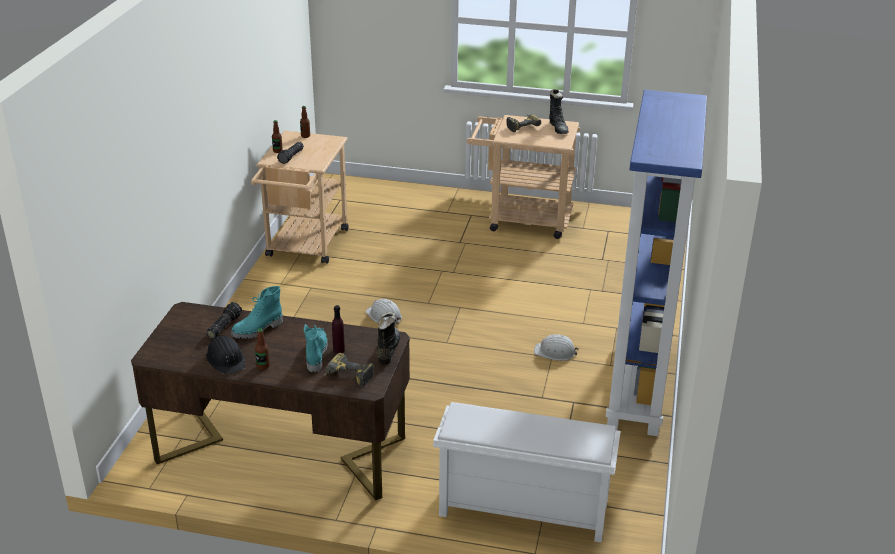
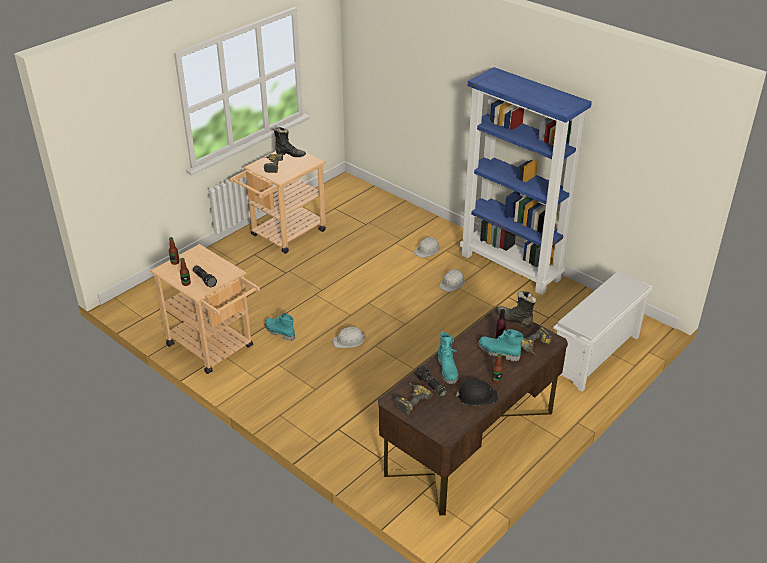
camera: 60 degrees left, 5 degrees up
(191, 320) = (410, 401): none -> power drill
(360, 271) = (279, 332): none -> turquoise boot
(600, 315) = (427, 250): none -> white hard hat

